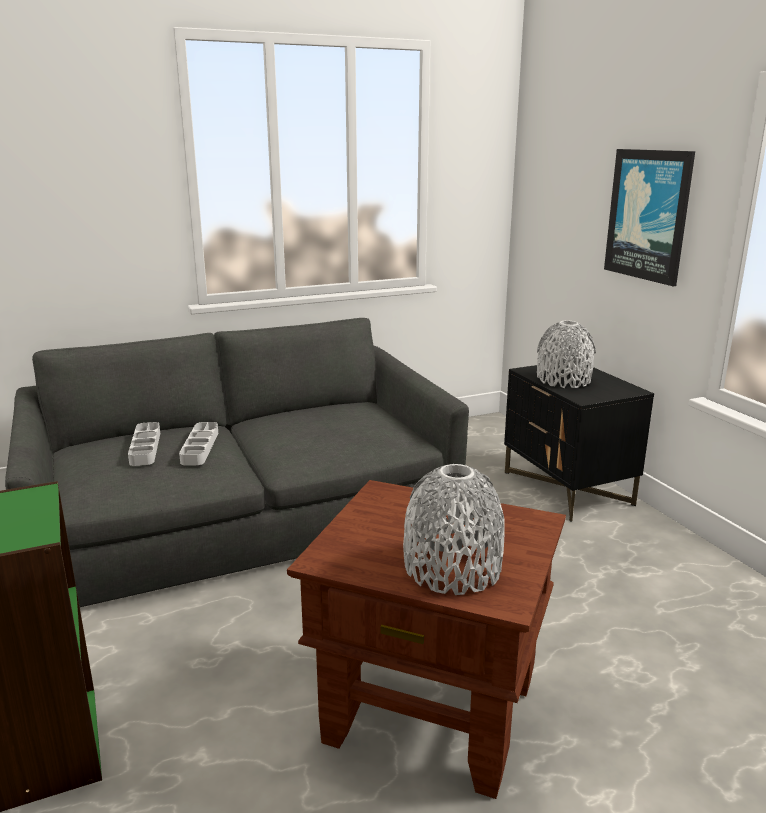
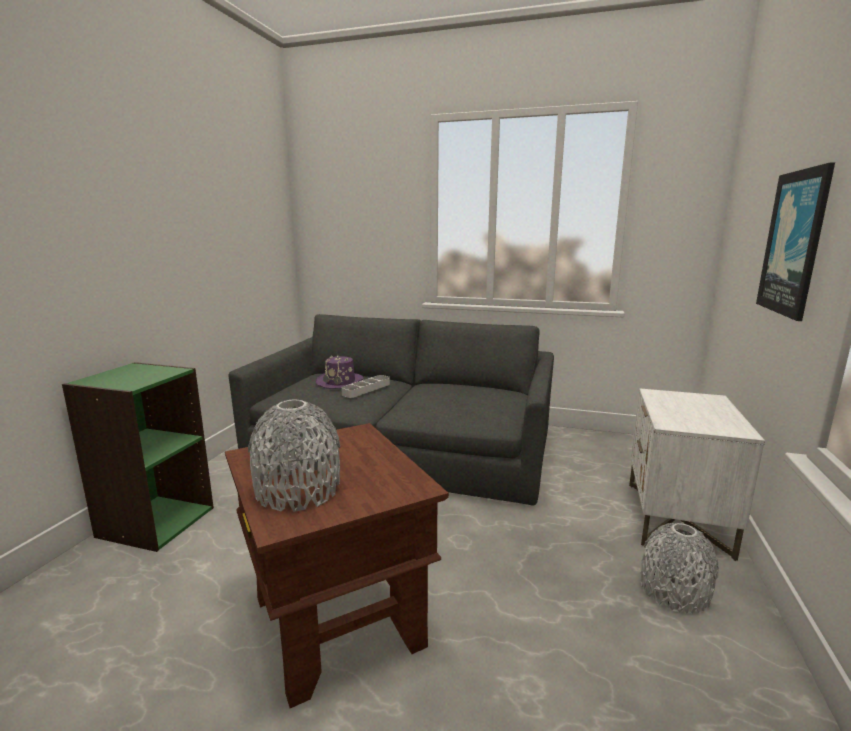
camera: 40 degrees right, 5 degrees down
(145, 448) = (340, 382): grey tray -> purple hat
(563, 380) = (677, 407): grey vase -> grey vase (674, 591)
(568, 488) = (676, 519): black nightstand -> white nightstand

